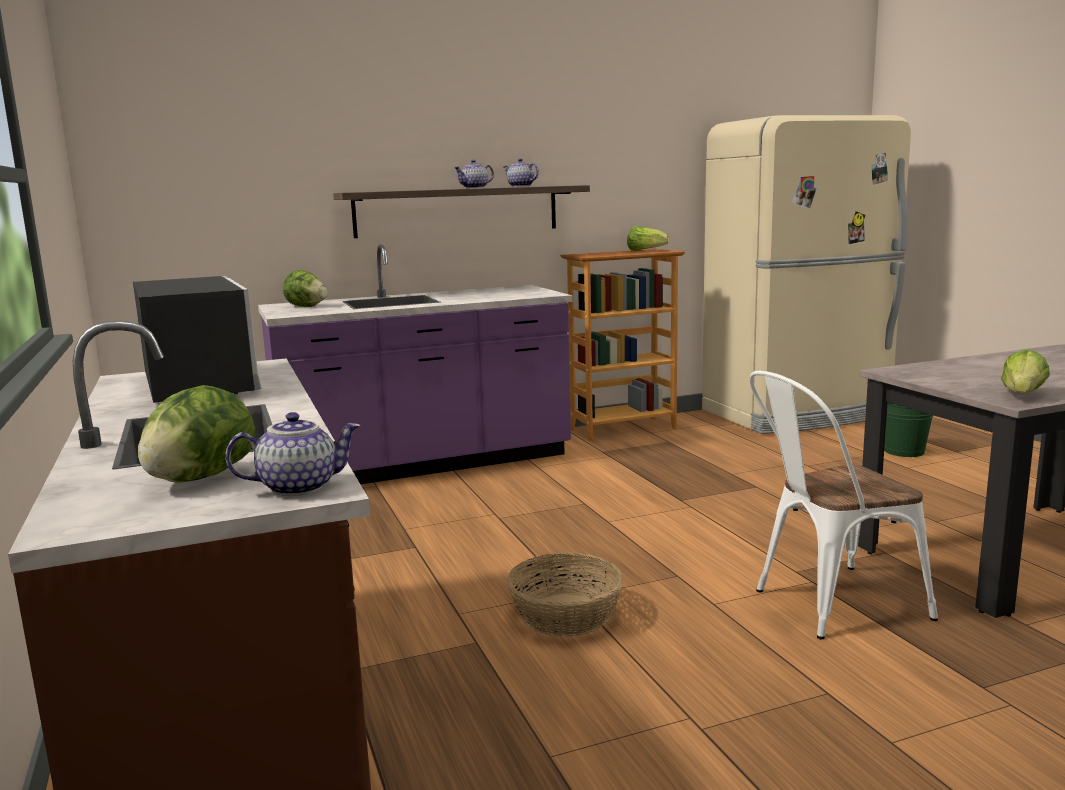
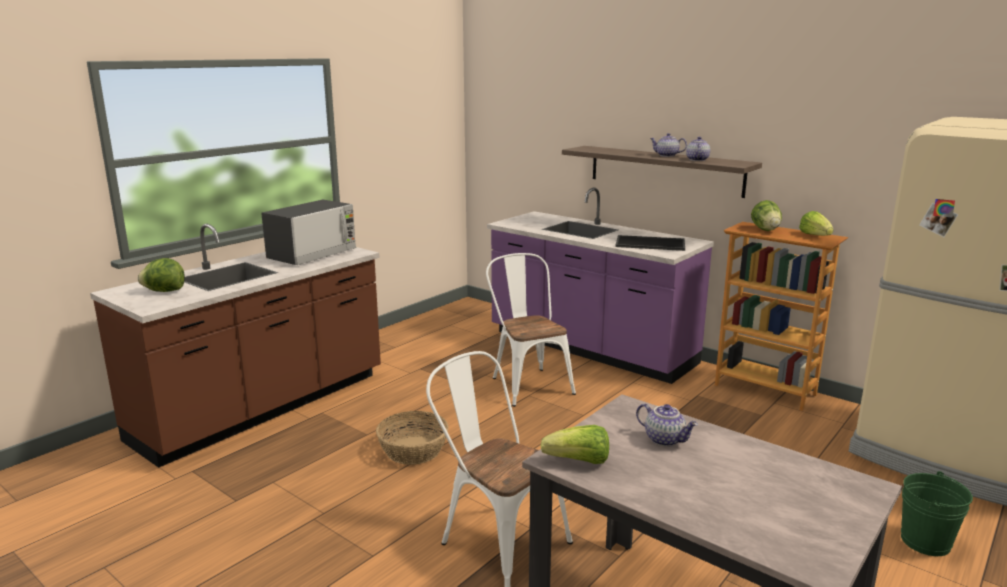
camera: 60 degrees right, 5 degrees up
(299, 486) = (154, 305): teapot -> teapot (665, 439)
(306, 307) = (536, 220): lettuce -> lettuce (765, 230)
(466, 512) = (528, 383): none -> white chair
(502, 294) = (649, 244): none -> tray

